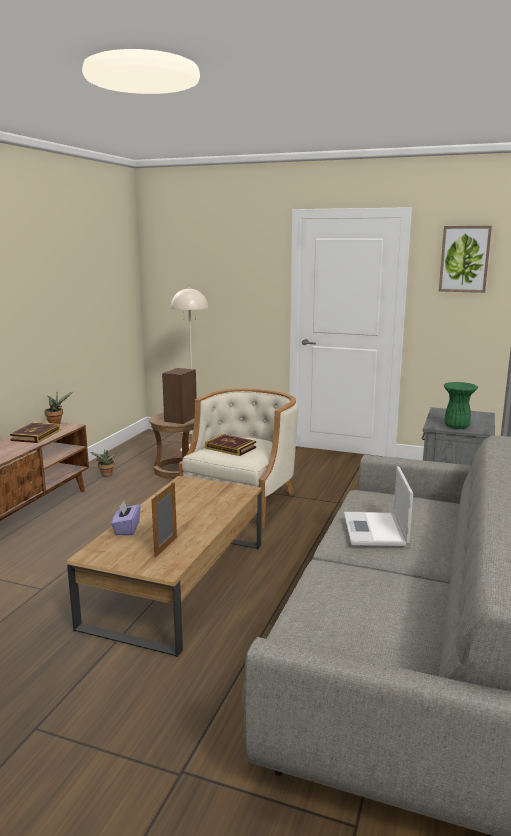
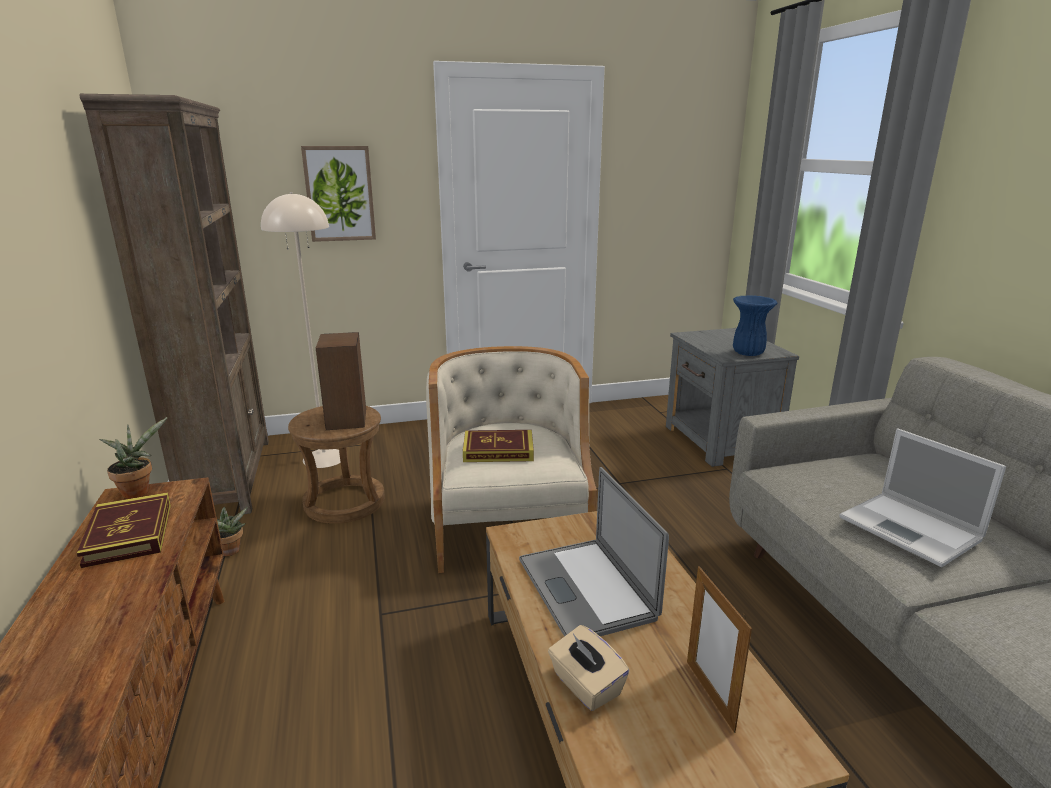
camera: 35 degrees left, 5 degrees up
(126, 529) = (585, 685): purple tissue box -> beige tissue box
(141, 446) = (229, 476): none -> brown bookcase
(180, 505) = (586, 588): none -> laptop
(457, 427) = (748, 353): green vase -> blue vase
(464, 259) = (667, 139): picture -> picture (339, 194)

